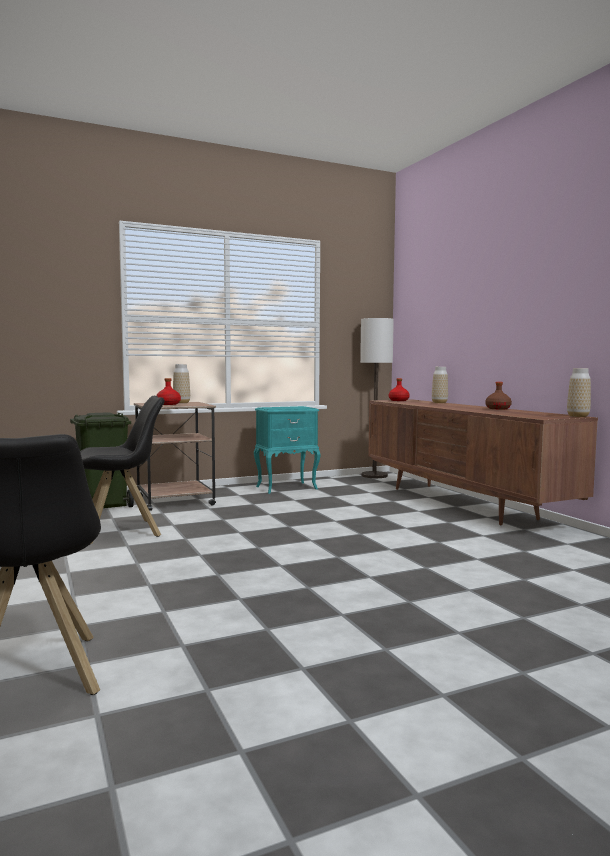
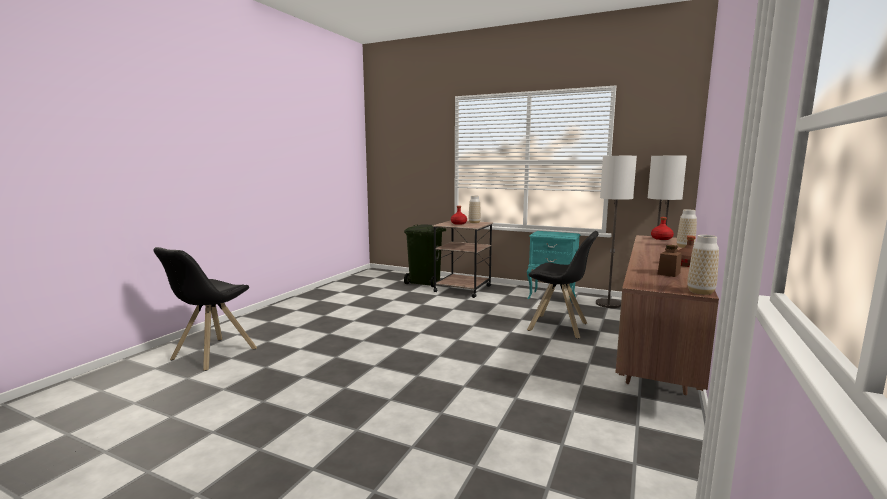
camera: 50 degrees right, 5 degrees up
(121, 531) = (392, 300): black chair -> black chair (558, 326)
(343, 482) = (608, 304): none -> floor lamp
(517, 412) = (668, 273): none -> brown jar

